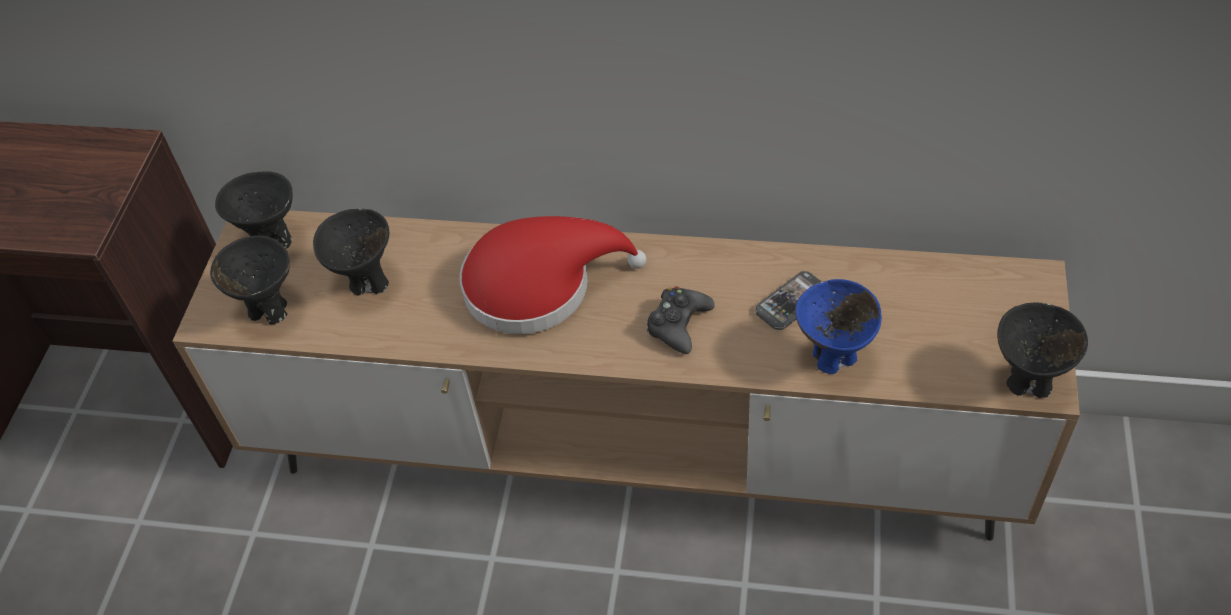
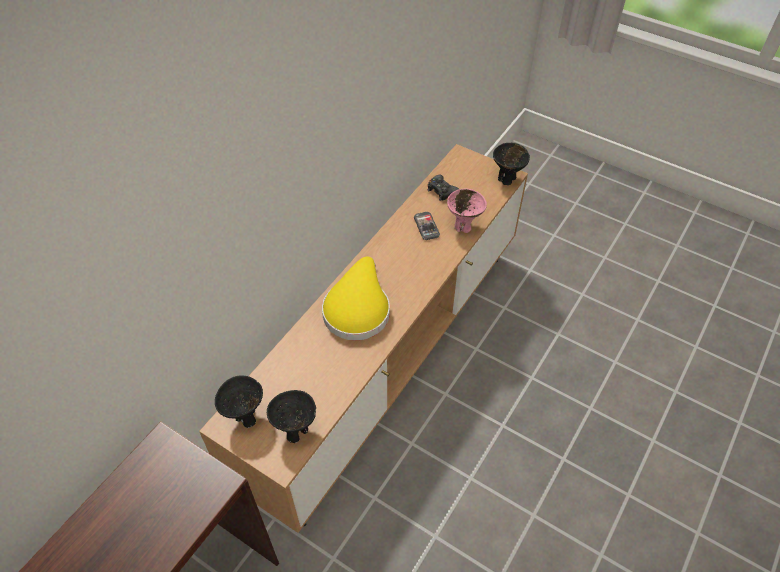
camera: 70 degrees left, 0 degrees up
(368, 283) = (308, 379): black bowl -> none
(538, 284) = (357, 308): red hat -> yellow hat
(678, 324) = (414, 267): black game controller -> black game controller (442, 191)
(834, 358) = (463, 226): blue bowl -> pink bowl

